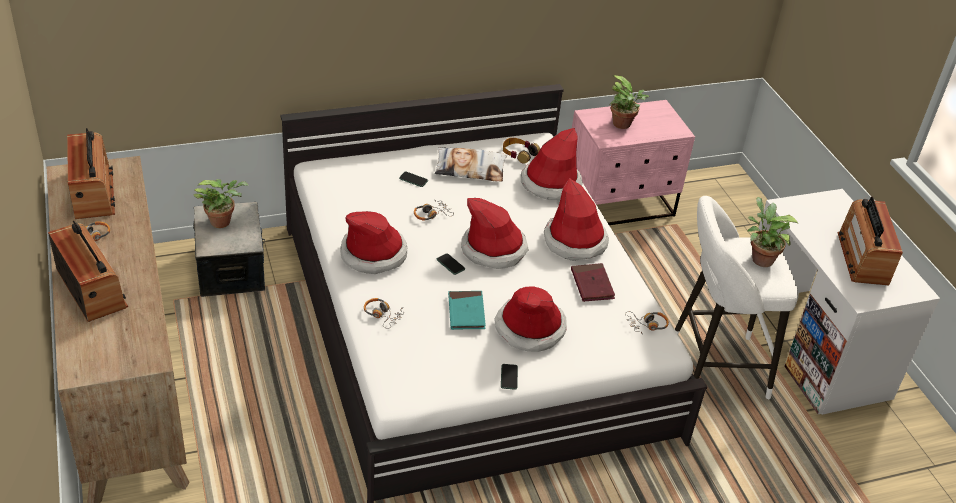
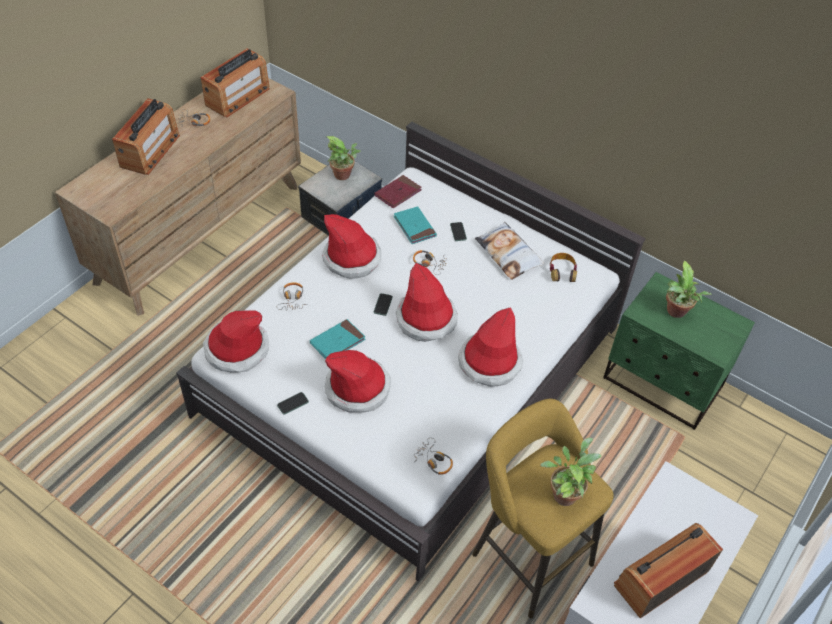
camera: 55 degrees right, 10 degrees up
(378, 199) = (414, 227): none -> turquoise book
(550, 184) = (546, 310): hat -> hat (236, 349)
(592, 285) = (447, 400): red book -> red book (398, 193)
(619, 205) = (662, 384): pink nightstand -> green nightstand
(712, 367) = (527, 554): white stool -> yellow stool

